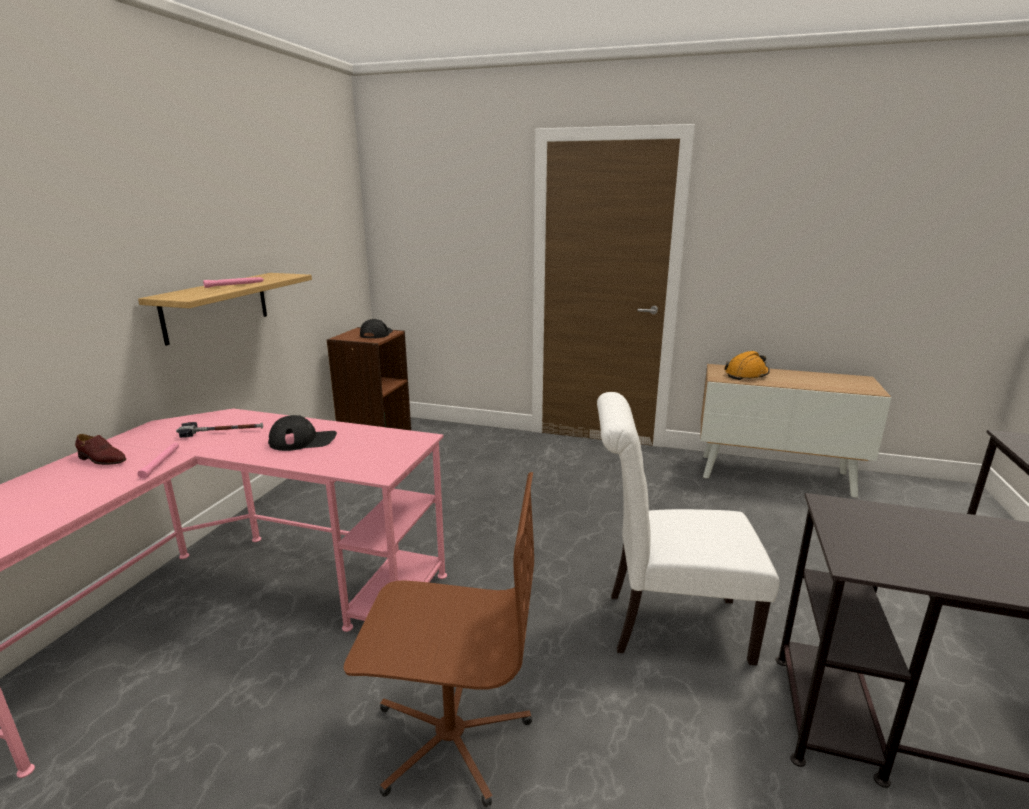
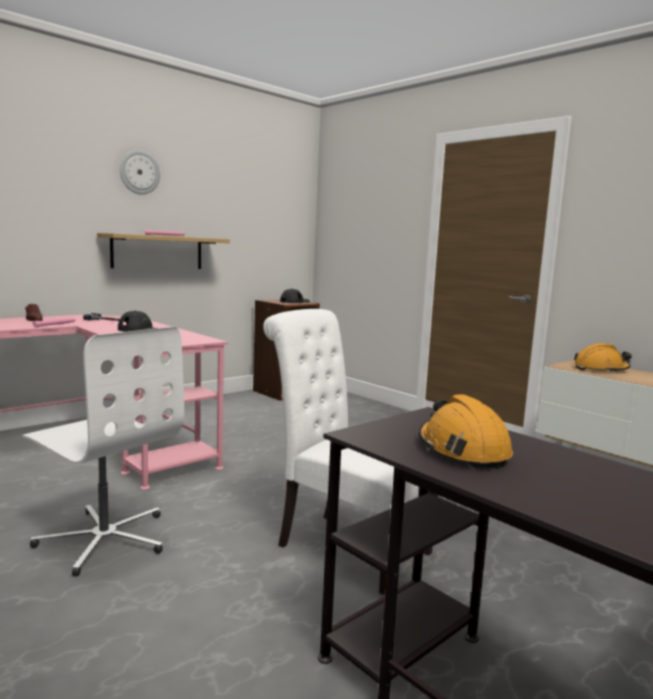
camera: 30 degrees right, 10 degrees down
(174, 195) = (139, 172): none -> wall clock
(450, 735) = (105, 539): brown office chair -> white office chair
(940, 551) = (462, 450): none -> orange hard hat

